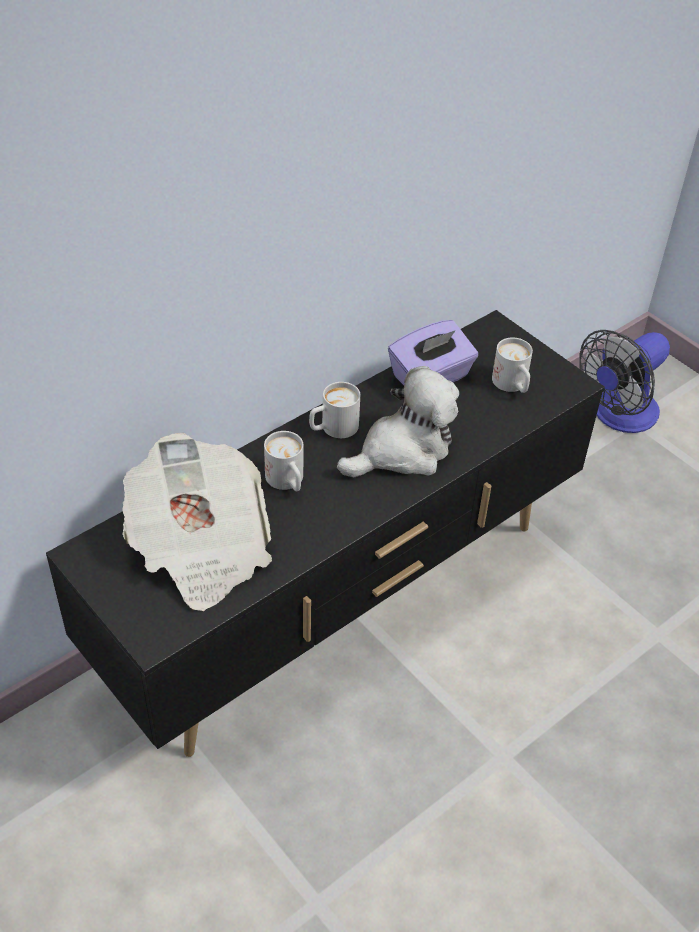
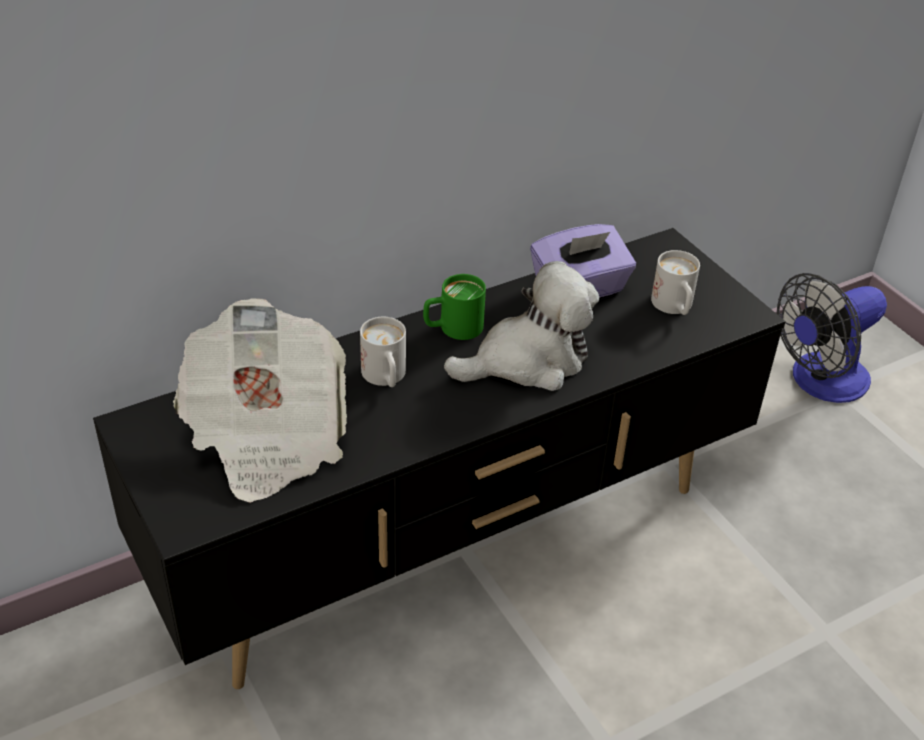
camera: 10 degrees right, 5 degrees down
(333, 428) = (452, 328): white mug -> green mug

